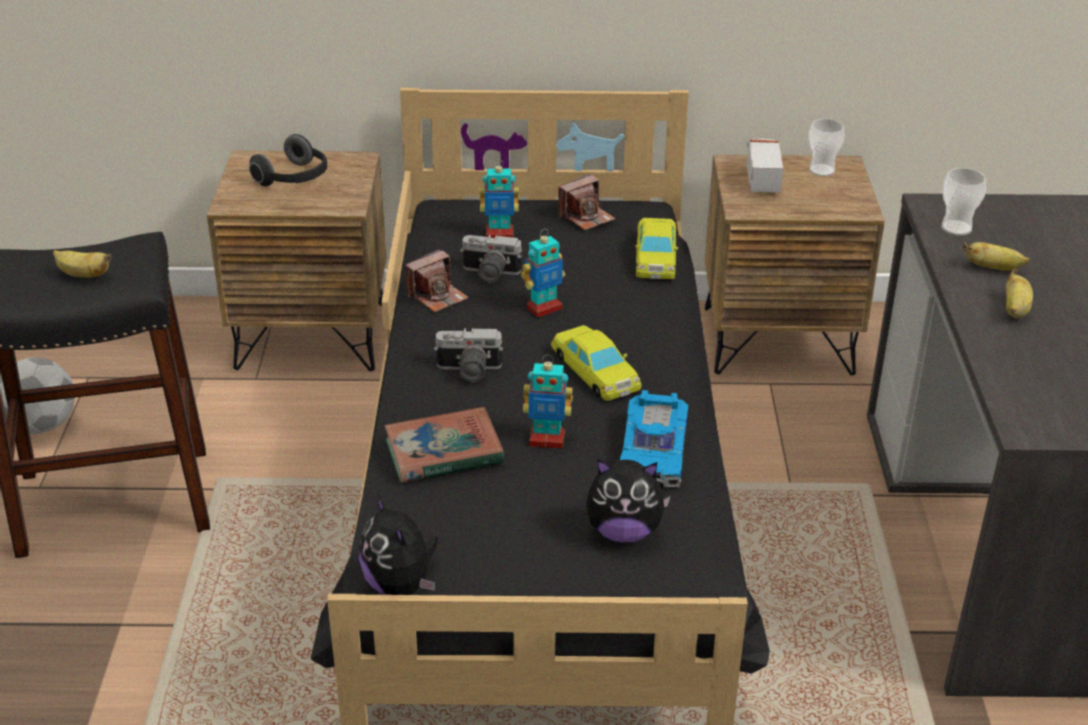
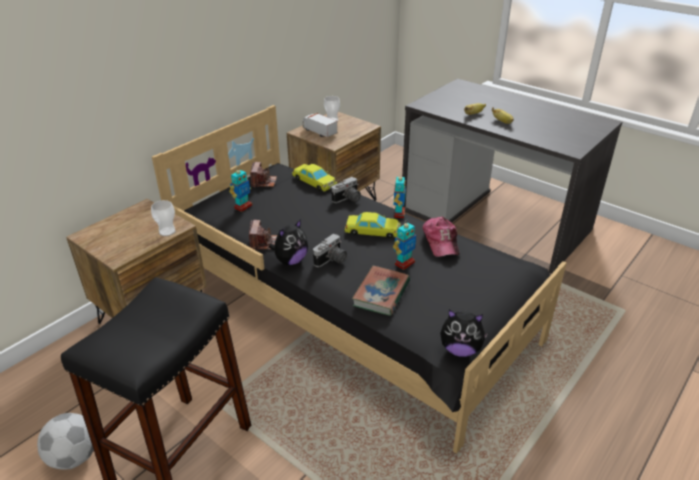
camera: 50 degrees left, 0 degrees up
(83, 275) = (159, 320): banana -> none
(294, 179) = (128, 230): headphones -> none
(489, 274) = (268, 222): camera -> camera (348, 199)
(544, 308) = (313, 221): toy robot -> toy robot (399, 214)
(624, 532) = (483, 273): plush toy -> plush toy (290, 260)
(655, 451) = (441, 242): toy car -> cap
(956, 228) = (440, 108): cup -> cup (167, 232)

